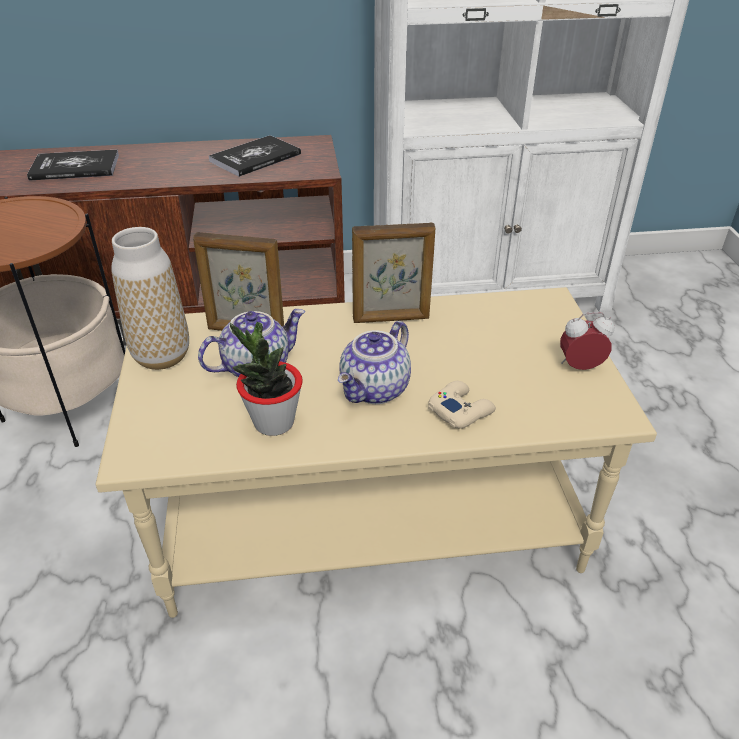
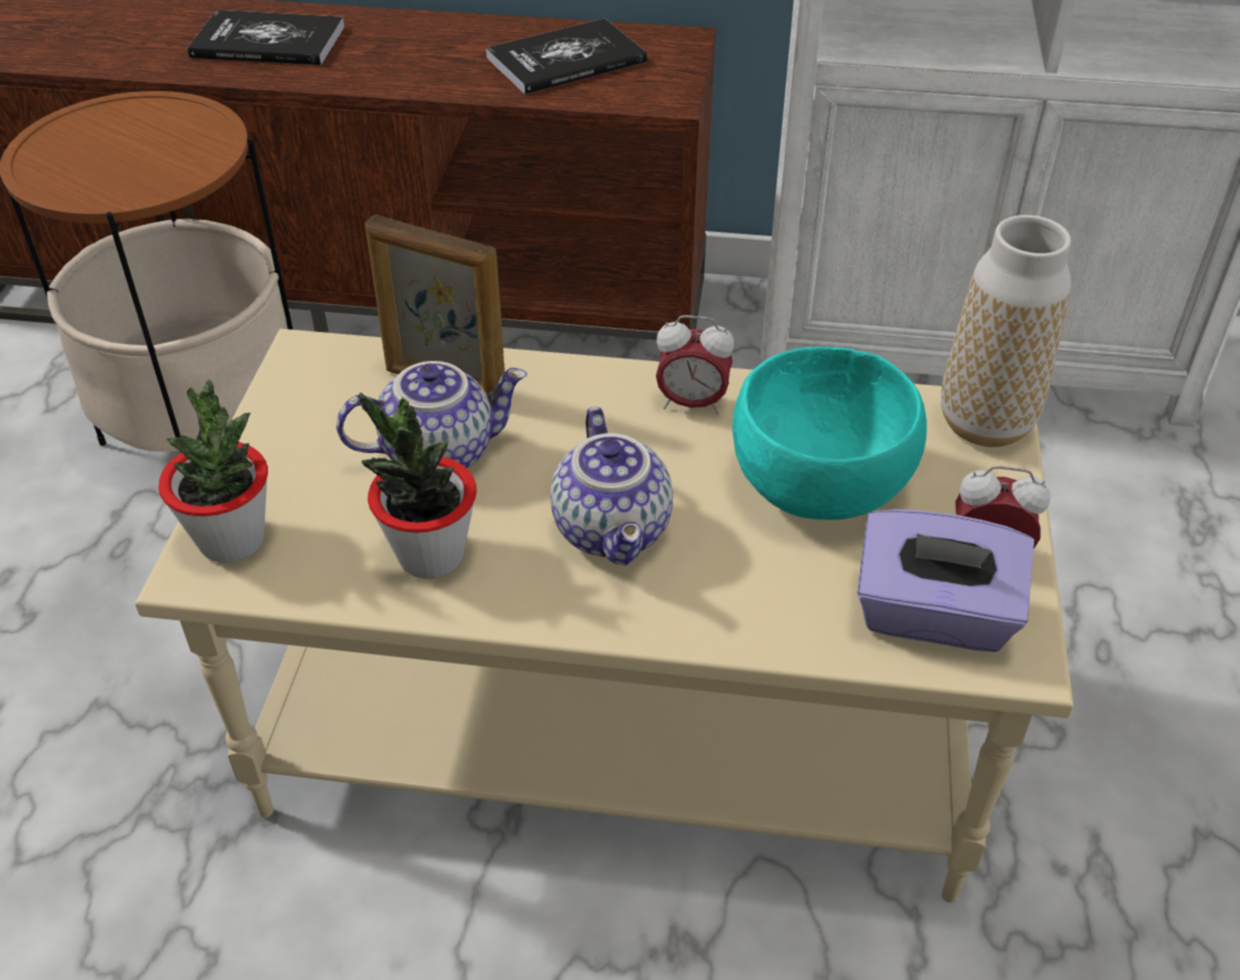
camera: 15 degrees right, 5 degrees up
(147, 436) = (232, 540): none -> potted plant
(162, 356) = (299, 406): vase -> vase (985, 424)
(376, 390) = (615, 530): teapot -> teapot turned 60 degrees counterclockwise
(391, 319) = (692, 403): picture frame -> alarm clock
(460, 410) = (742, 594): beige game controller -> none
(479, 347) = (822, 484): none -> turquoise bowl
(567, 402) = (933, 616): none -> purple tissue box

